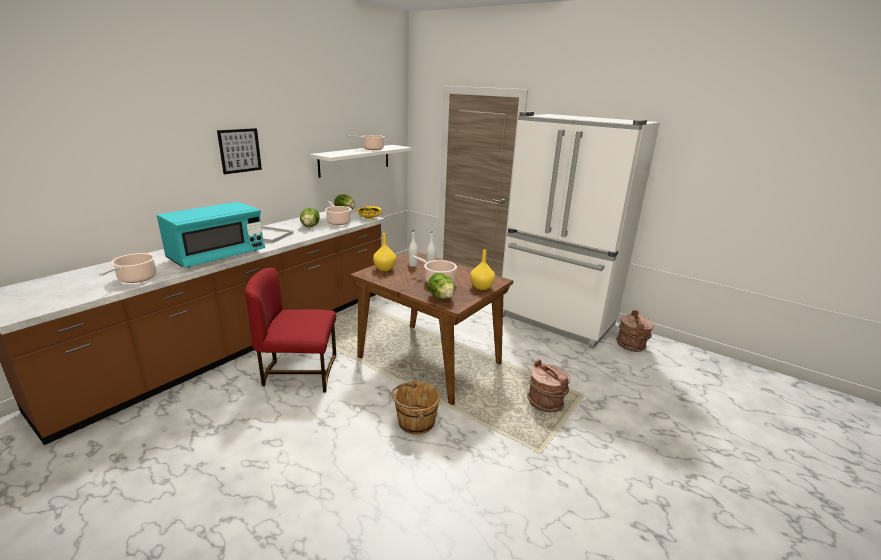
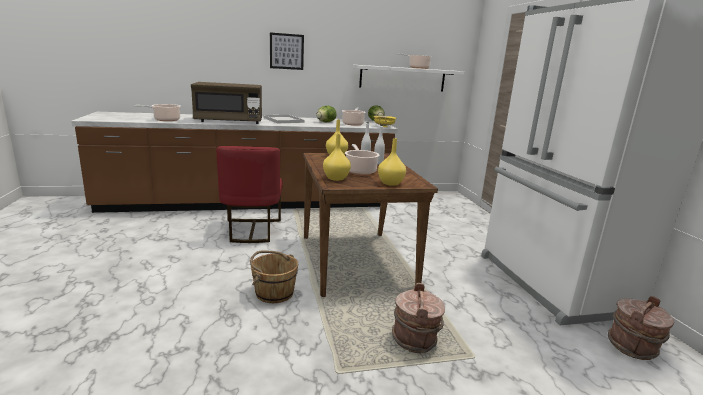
camera: 40 degrees right, 5 degrees down
(217, 256) = (229, 121): turquoise microwave -> brown microwave
(299, 373) = (252, 230): red chair -> red chair turned 135 degrees counterclockwise
(441, 297) = (336, 178): lettuce -> yellow vase

